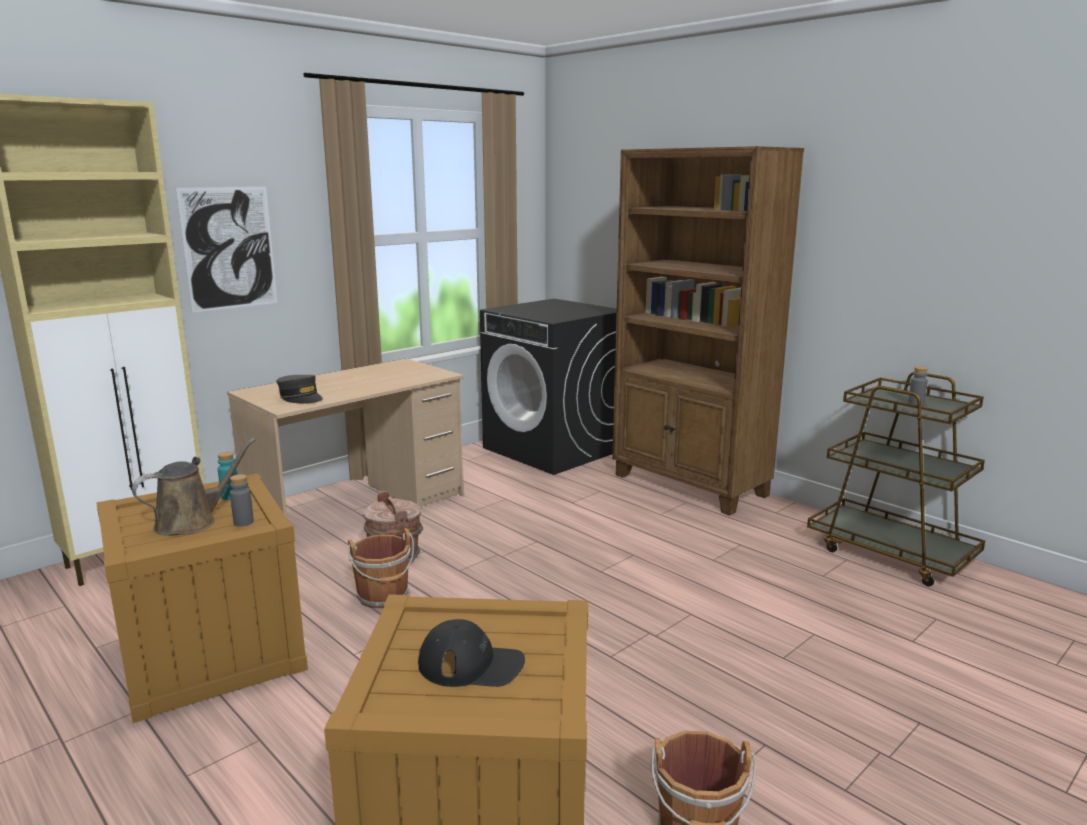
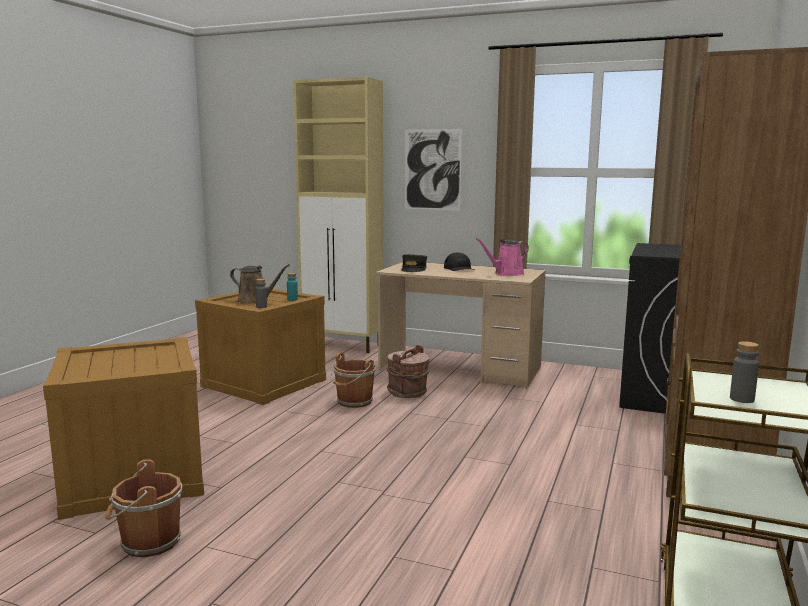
camera: 65 degrees right, 5 degrees down
(403, 372) = (506, 274): none -> pink watering can
(471, 664) = (120, 361): black cap -> black cap (459, 268)

